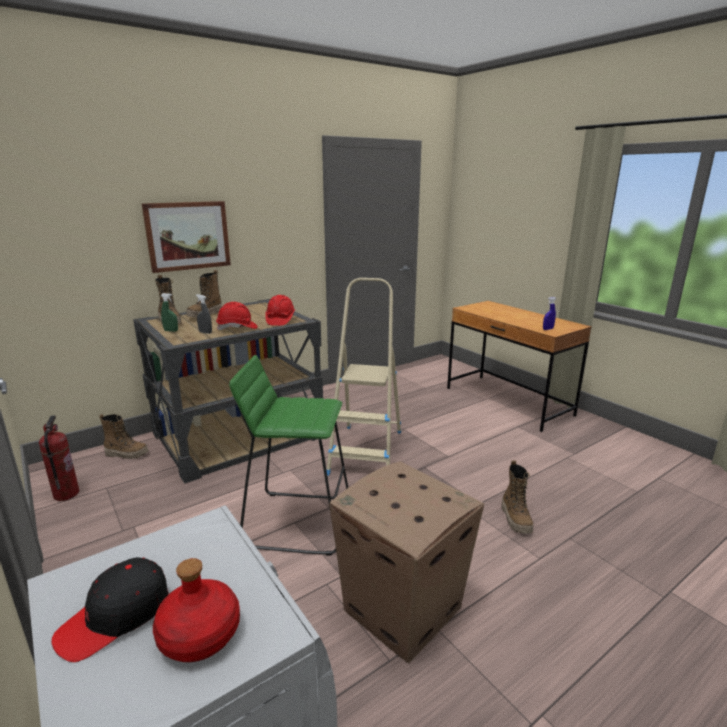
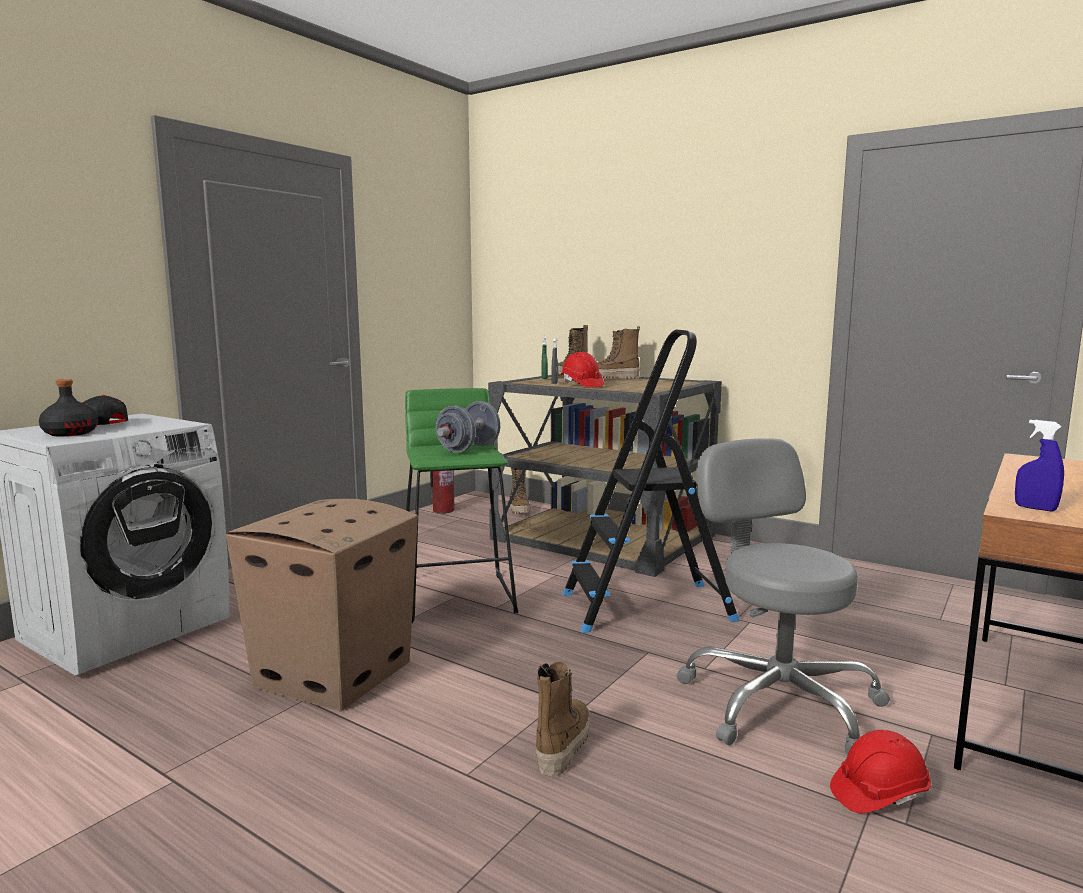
camera: 70 degrees right, 10 degrees down
(188, 236) = (634, 285): picture -> none
(199, 635) = (70, 433): red bottle -> black bottle
(280, 320) = (634, 389): red hard hat -> red hard hat (878, 793)
(302, 406) = (468, 448): none -> grey dumbbell
(366, 452) = (644, 607): beige step ladder -> black step ladder
(483, 448) = (774, 698): none -> grey office chair
(516, 519) = (562, 746): boot -> boot turned 135 degrees clockwise

